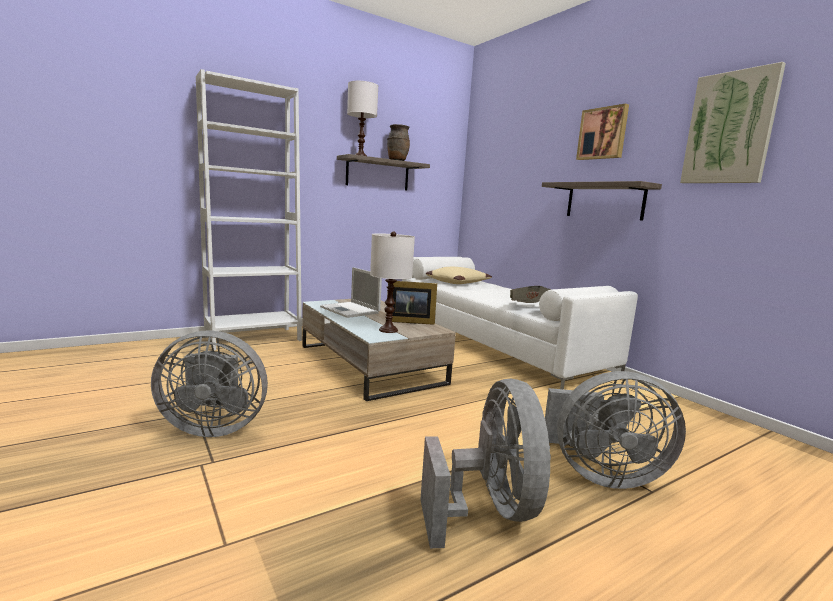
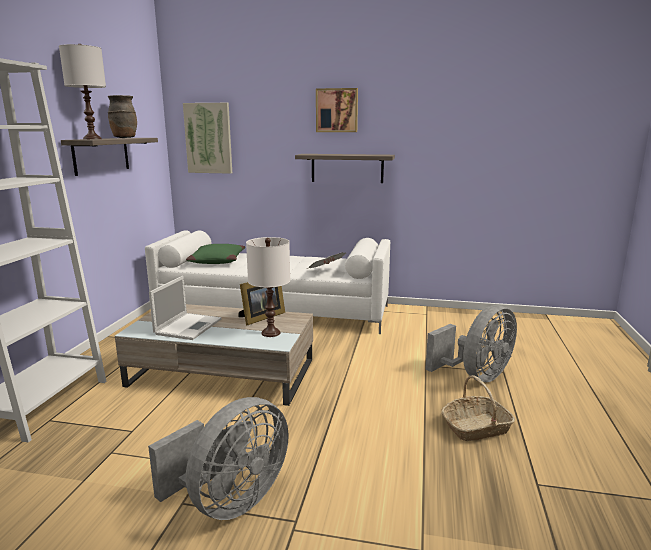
camera: 45 degrees left, 5 degrees up
(350, 310) = (189, 326): laptop -> laptop turned 75 degrees counterclockwise
(457, 282) = (216, 261): beige pillow -> green pillow
(489, 510) = (476, 428): grey fan -> basket
(729, 128) = (438, 116): picture -> picture (208, 138)

